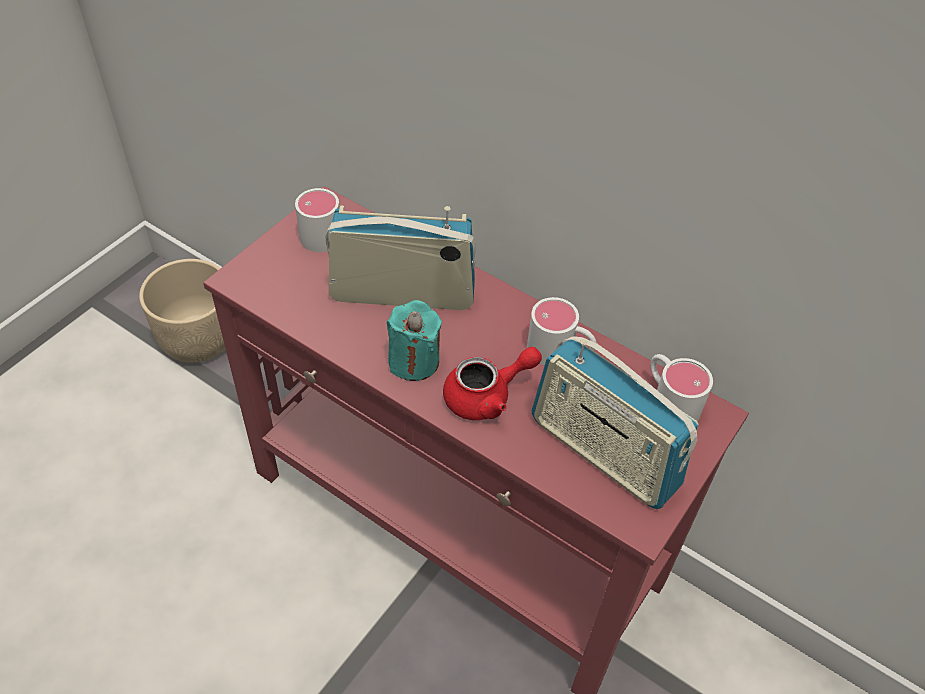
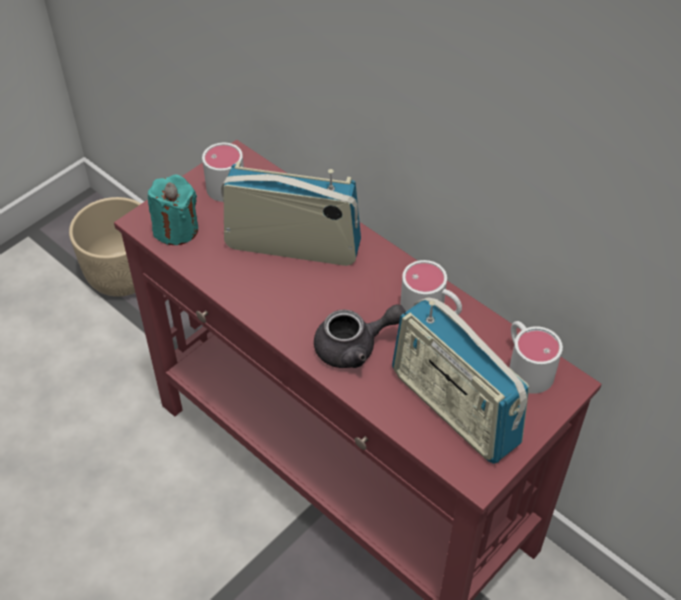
camera: 10 degrees right, 0 degrees up
(414, 361) = (293, 309): turquoise candle -> turquoise candle (176, 229)
(486, 396) = (354, 347): red teapot -> grey teapot

